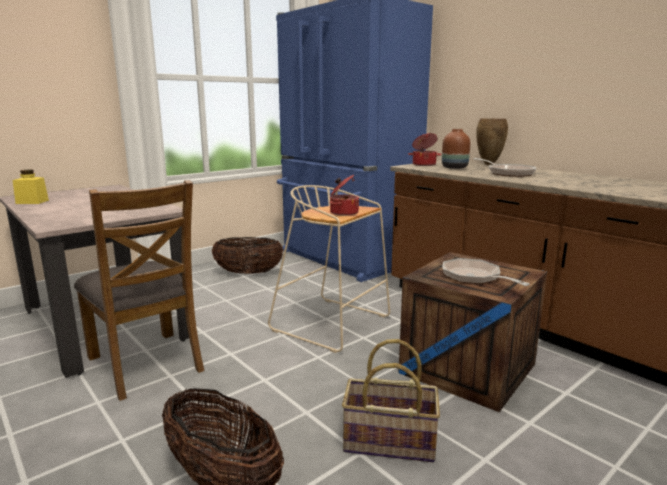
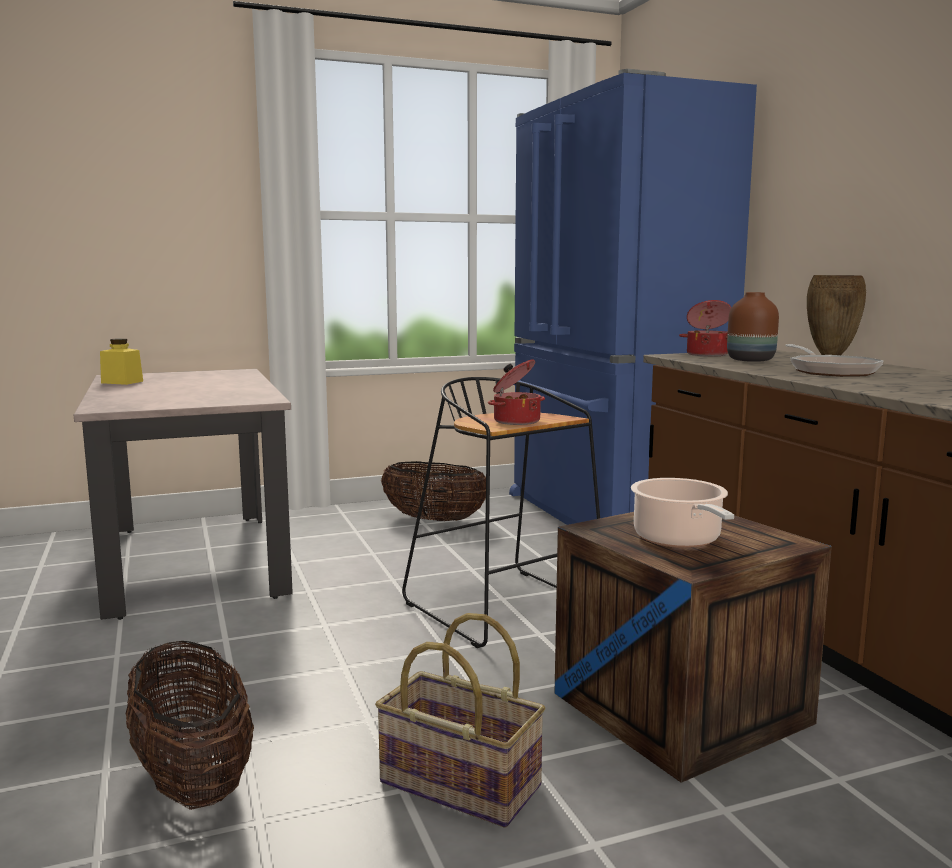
camera: 20 degrees right, 5 degrees down
(146, 363) = (208, 619): brown chair -> none
(333, 324) = (507, 607): beige stool -> black stool
(474, 277) = (679, 540): frying pan -> cooking pot

